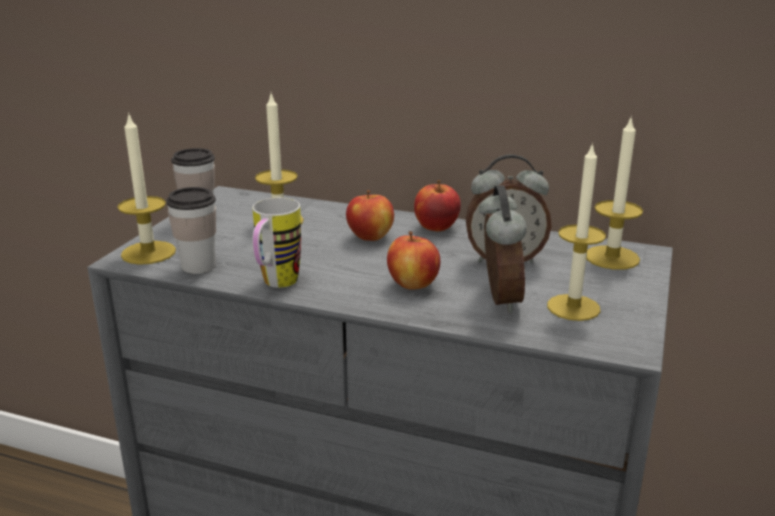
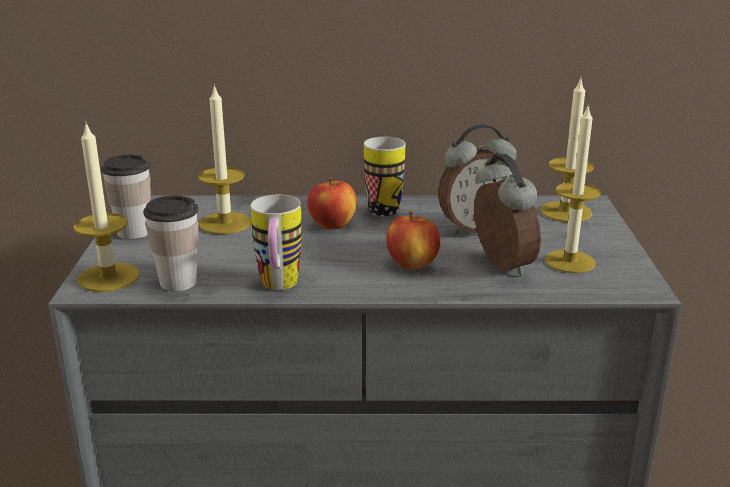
camera: 20 degrees left, 0 degrees up
(436, 227) = (388, 207): apple -> mug

